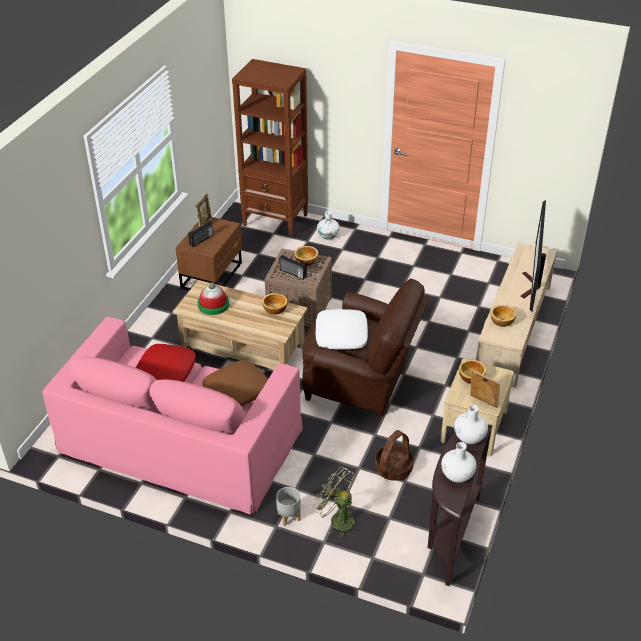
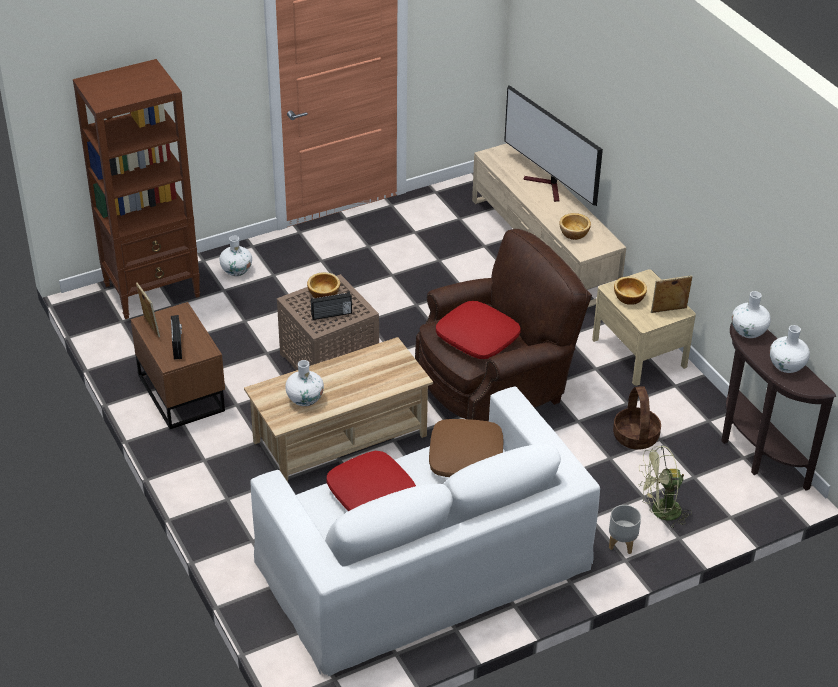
camera: 50 degrees left, 0 degrees up
(180, 439) = (423, 563): pink sofa -> white sofa
(213, 304) = (305, 399): hat -> white vase
(274, 309) = (371, 360): bowl -> none
(341, 335) = (478, 337): white pillow -> red pillow

